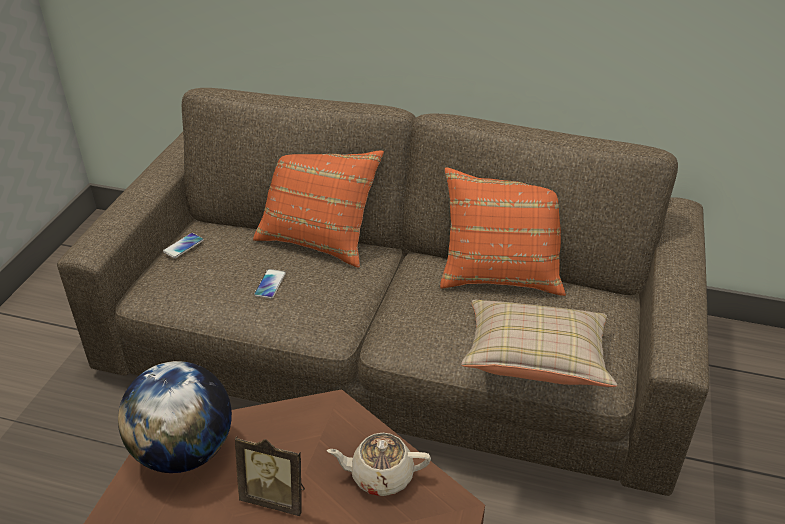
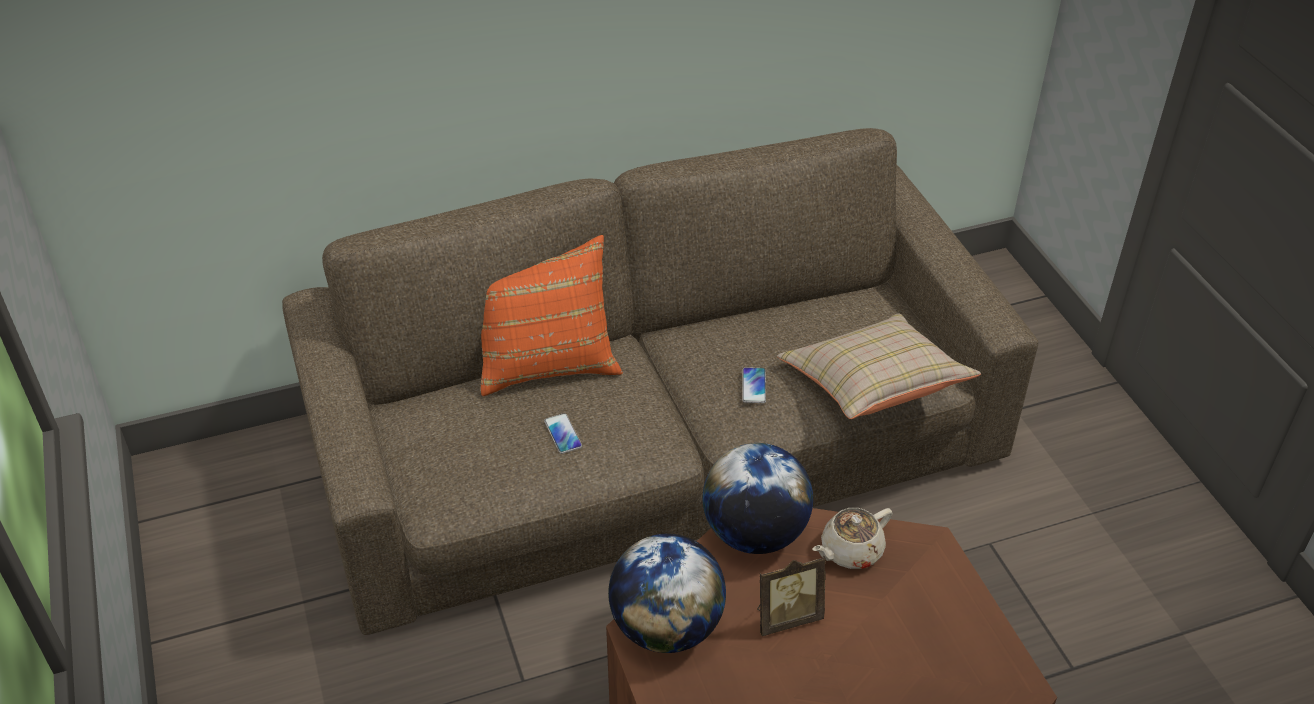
camera: 35 degrees left, 5 degrees up
(183, 246) = (414, 439): phone -> phone (754, 386)
(321, 419) = (755, 533): none -> globe
(501, 272) = (761, 314): orange pillow -> none

